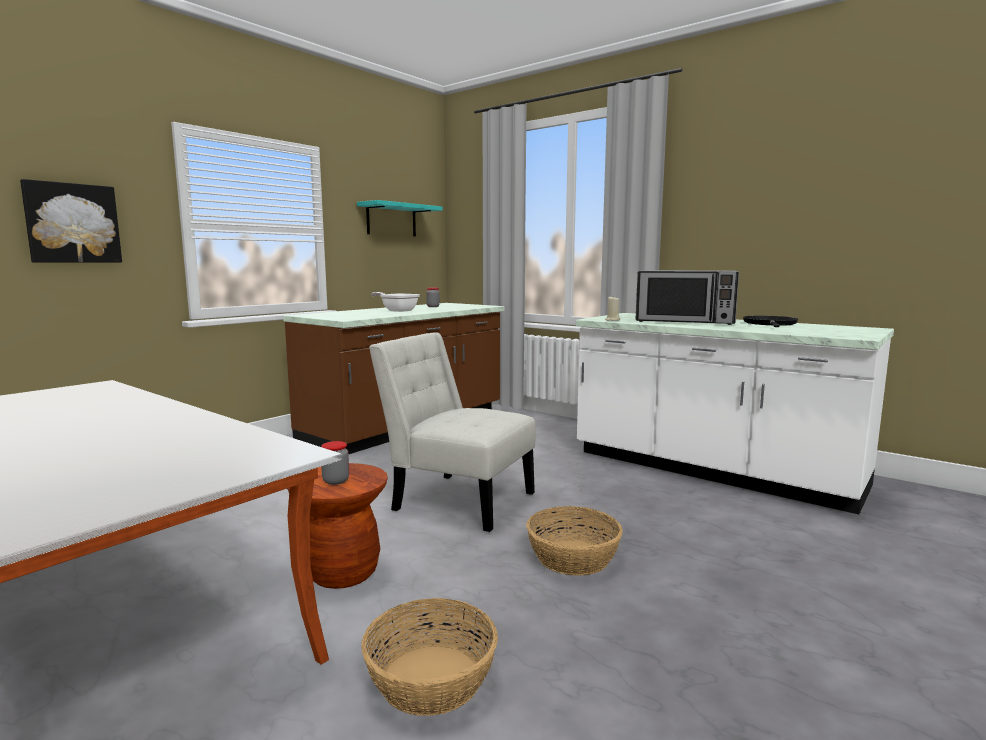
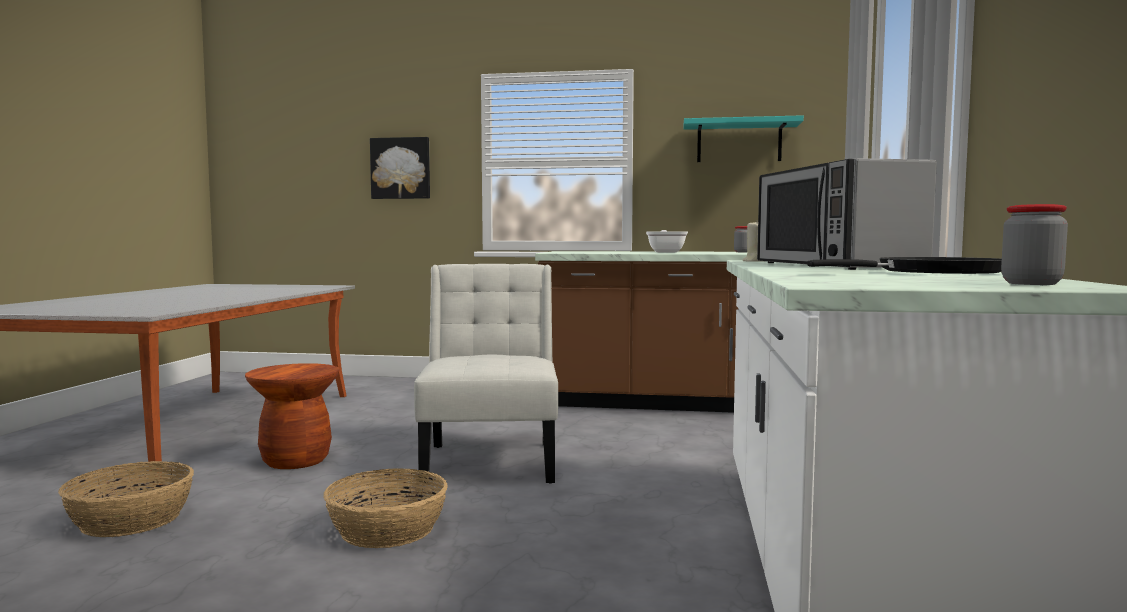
camera: 60 degrees right, 5 degrees down
(336, 481) = (286, 370): jar -> jar (1031, 283)

